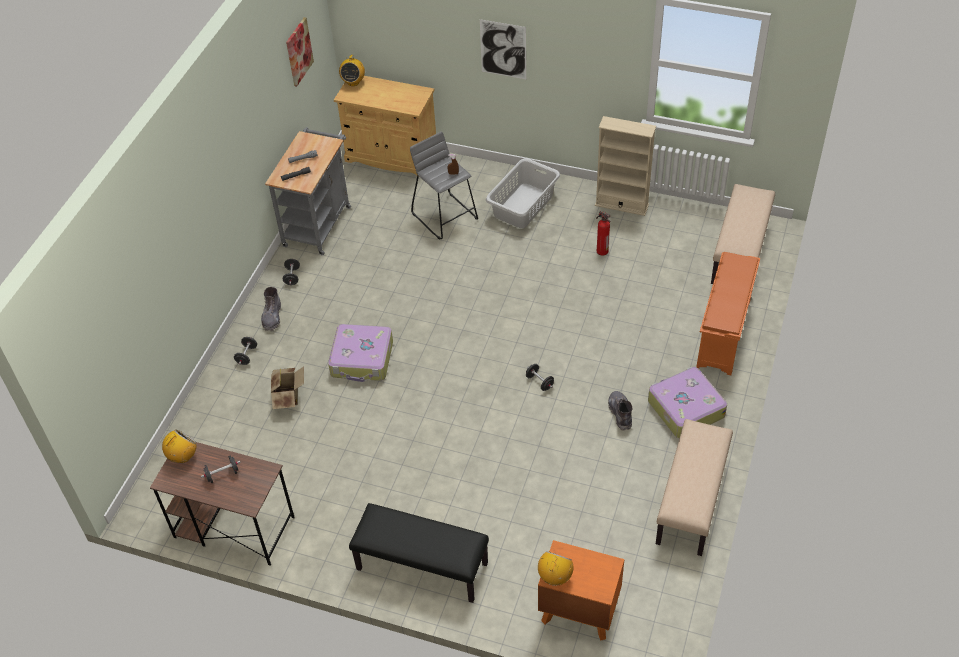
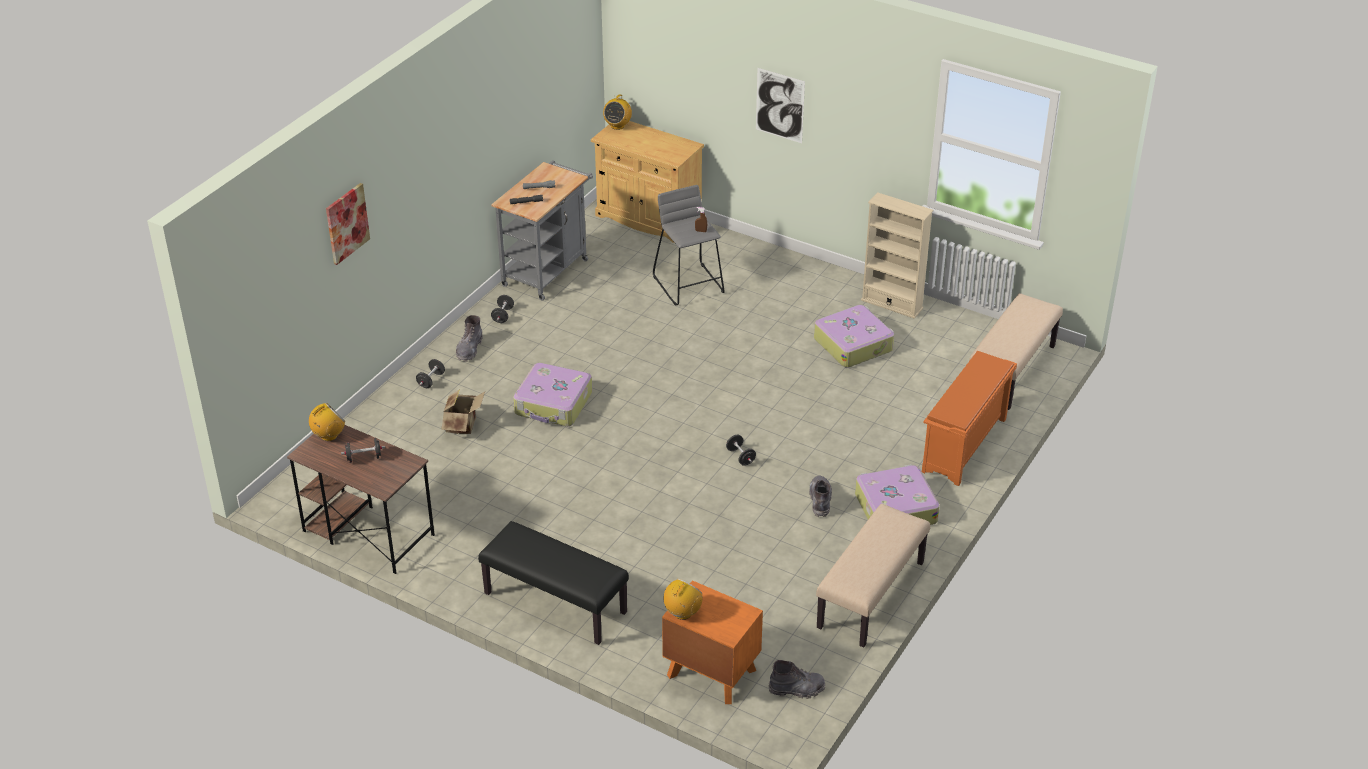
camera: 10 degrees right, 10 degrees down
(299, 51) = (557, 74): picture -> picture (347, 223)
(524, 206) = (780, 288): grey laundry basket -> none
(601, 250) = (853, 344): fire extinguisher -> suitcase
(657, 611) = (797, 689): none -> grey boot

